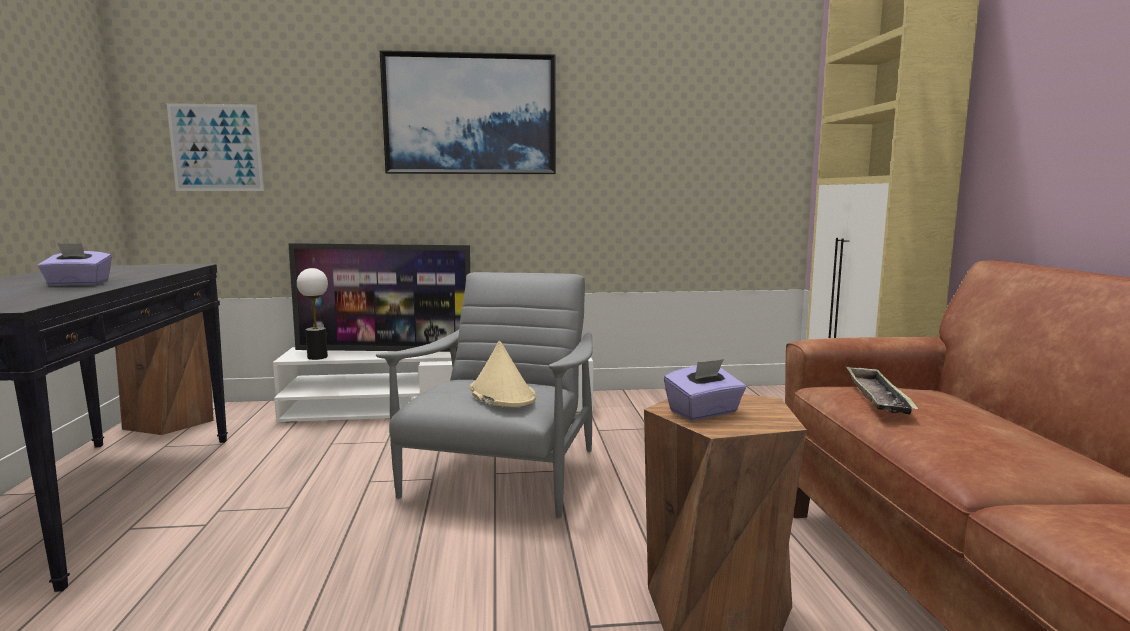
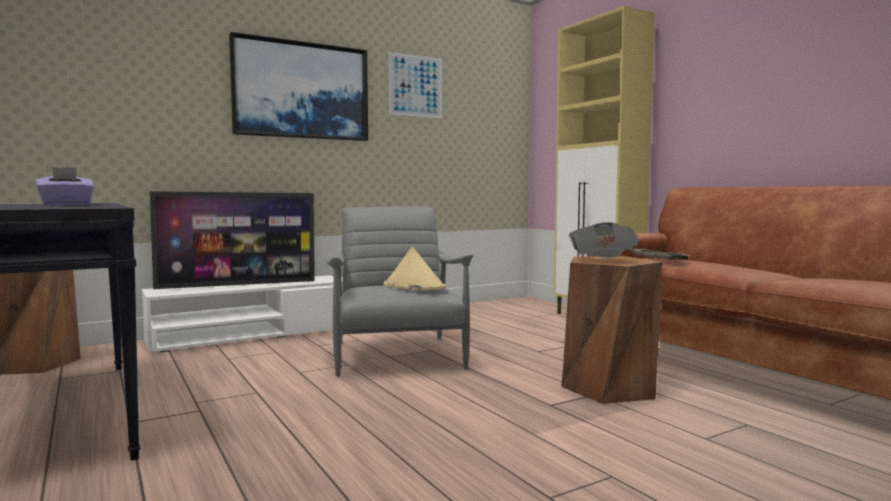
camera: 25 degrees left, 5 degrees down
(216, 148) = (69, 103): picture -> picture (415, 86)
(317, 357) = (184, 292): table lamp -> none
(704, 412) = (603, 261): purple tissue box -> newspaper

